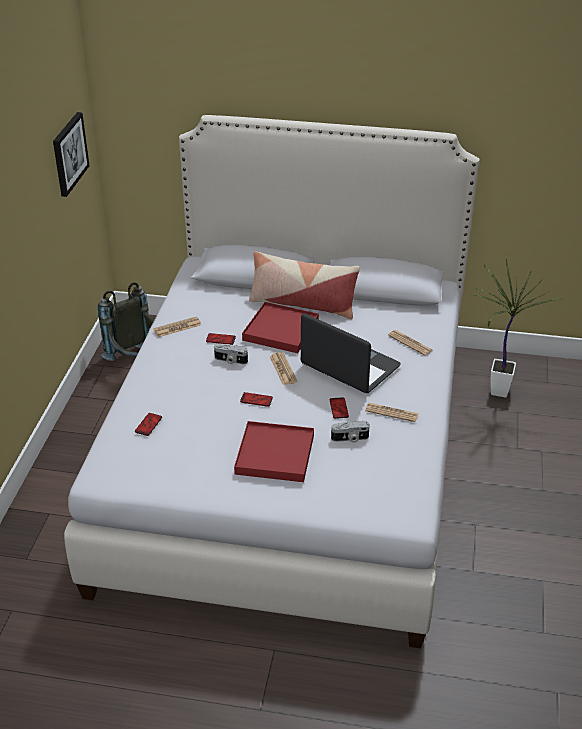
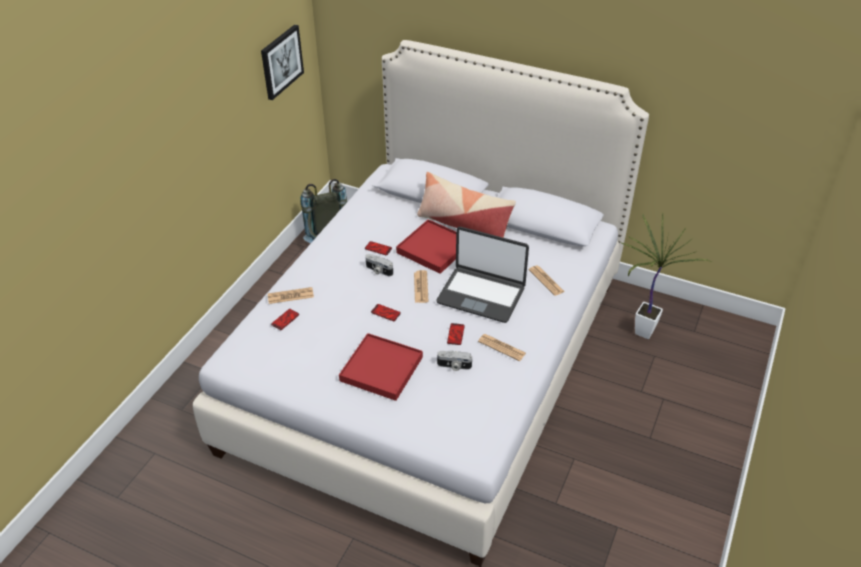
camera: 15 degrees right, 5 degrees up
(177, 327) = (346, 231): newspaper -> newspaper (290, 296)
(349, 366) = (481, 295): laptop -> laptop turned 150 degrees clockwise

